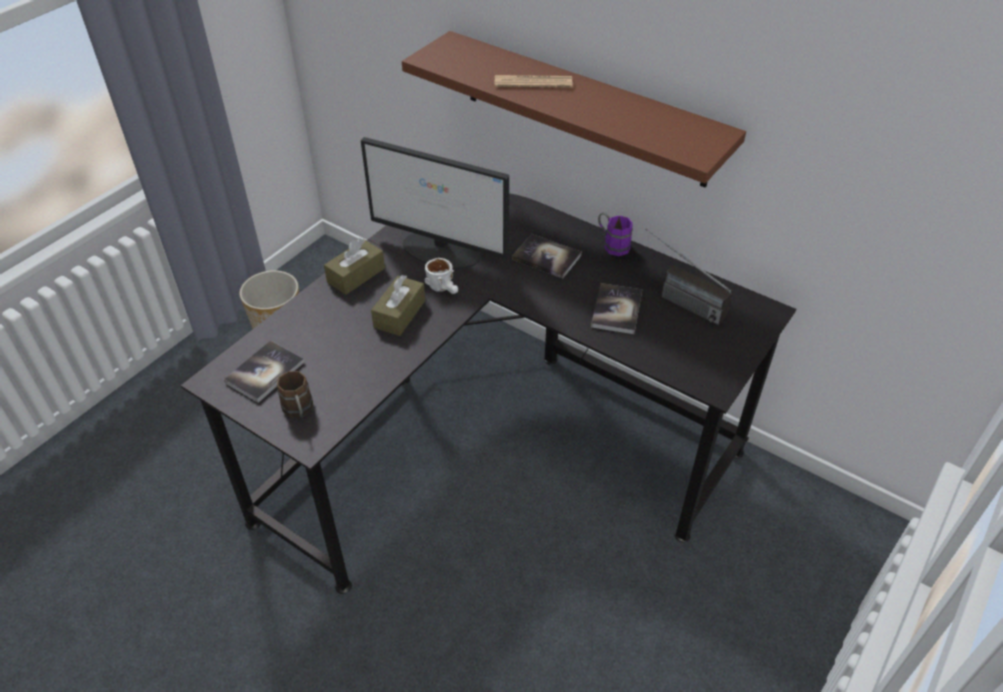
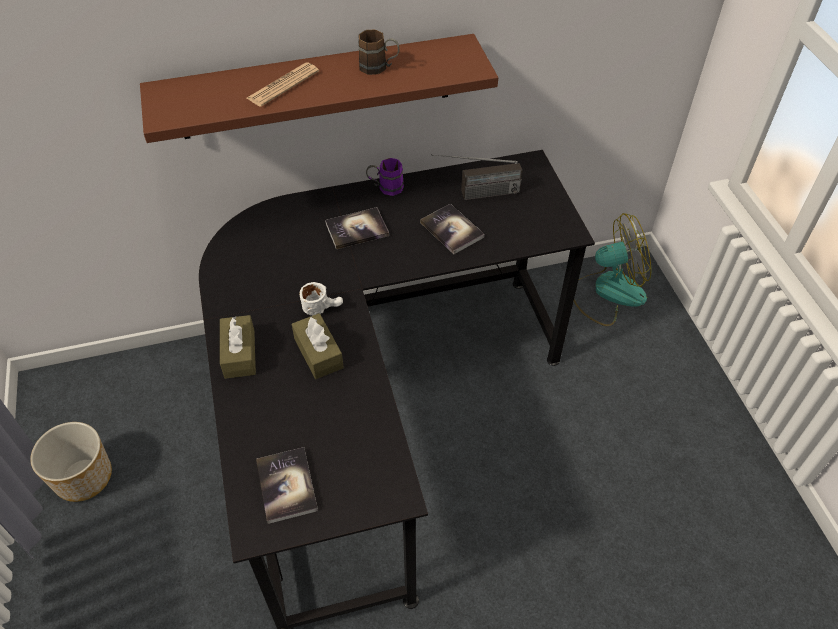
camera: 50 degrees left, 5 degrees up
(299, 411) = (358, 485): brown mug -> brown mug (379, 68)
(442, 251) = (277, 282): monitor -> none
(815, 529) = (607, 292): none -> fan

